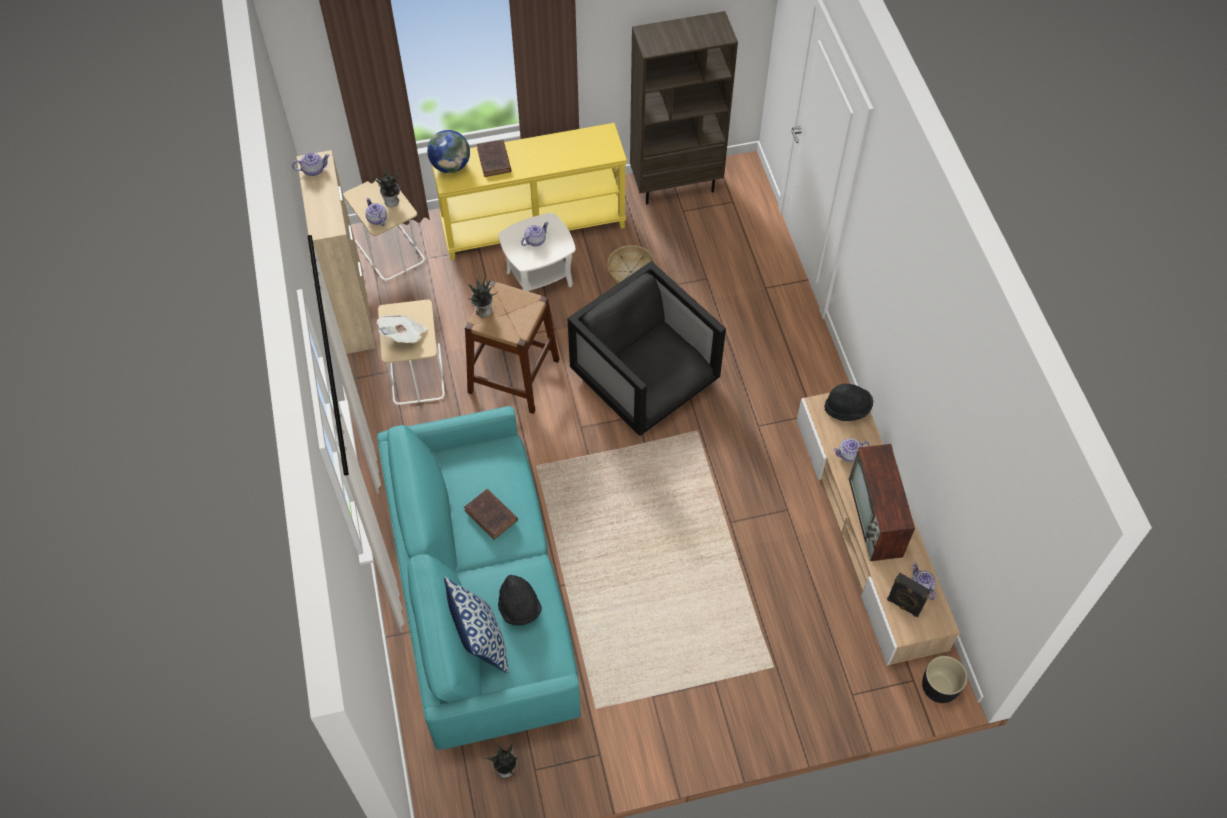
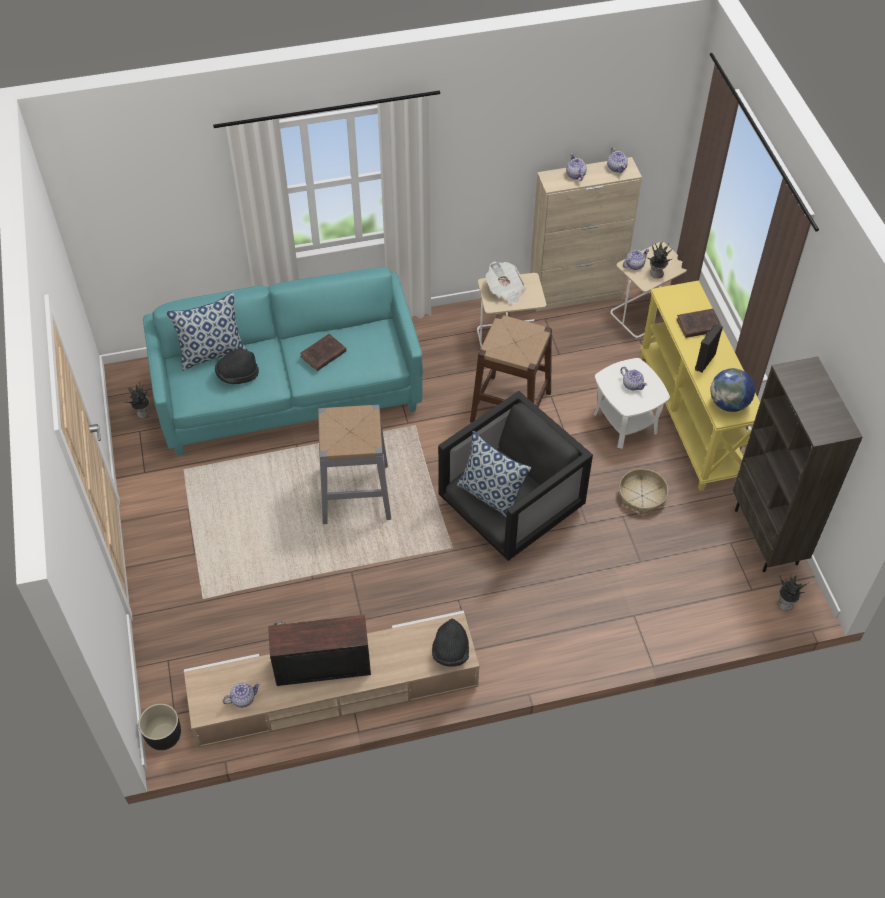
camera: 90 degrees right, 5 degrees down
(451, 166) = (686, 295): globe -> globe (728, 403)
(483, 310) = (516, 324): potted plant -> potted plant (785, 603)
(630, 521) = (355, 493): none -> grey stool
(662, 374) = (491, 496): none -> pillow
(849, 455) = (395, 648): teapot -> teapot (575, 175)
(903, 606) = (225, 681): black speaker -> black speaker (704, 361)

